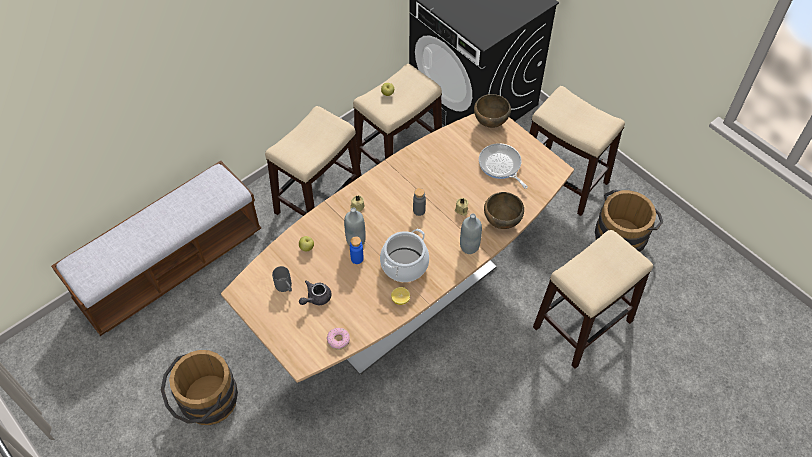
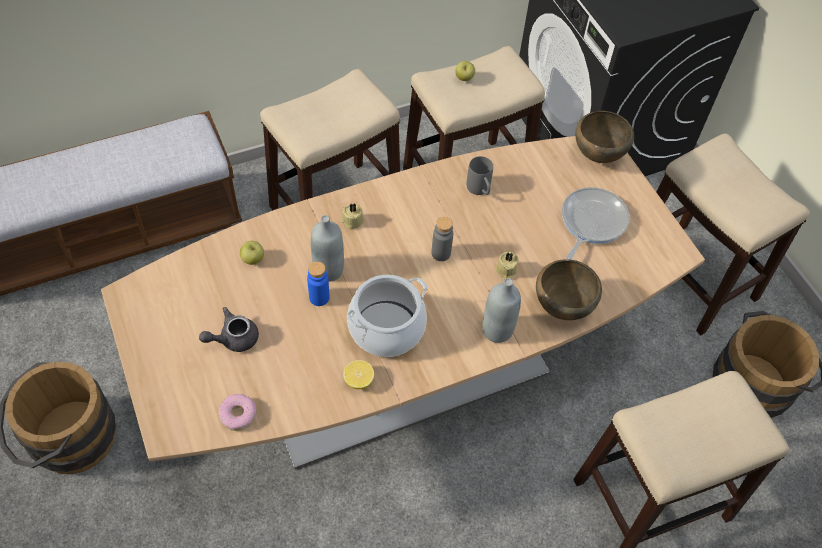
camera: 15 degrees right, 0 degrees up
(285, 287) = (196, 309): grey mug -> grey mug (480, 190)
(501, 166) = (591, 222): frying pan -> frying pan turned 45 degrees clockwise

